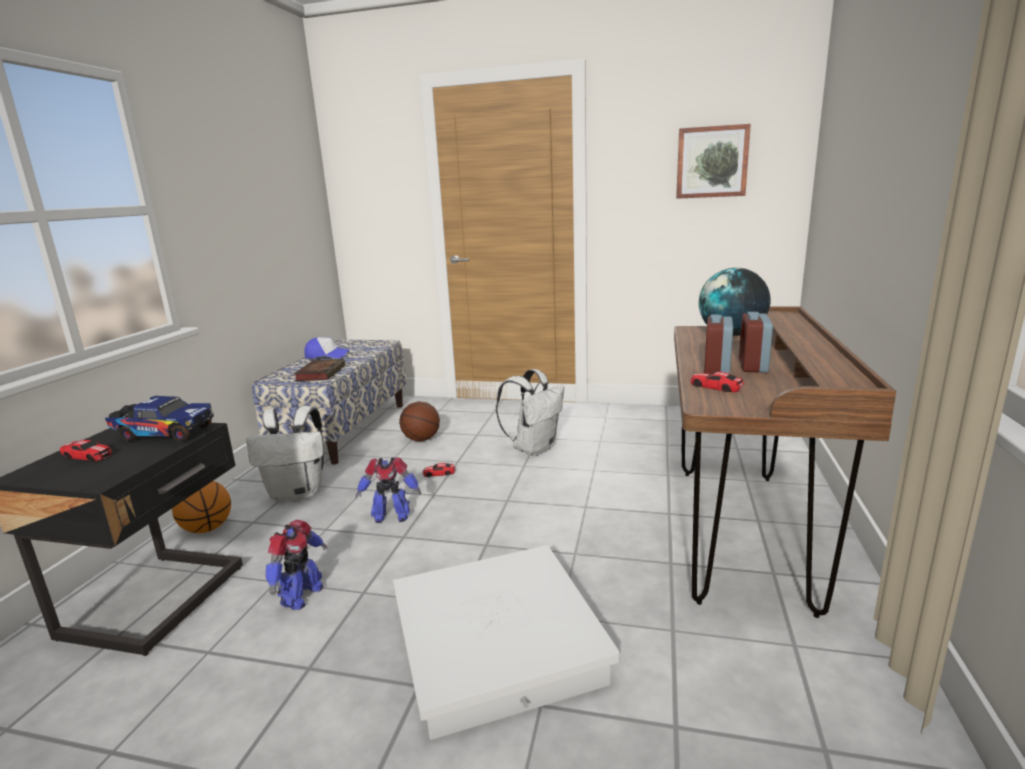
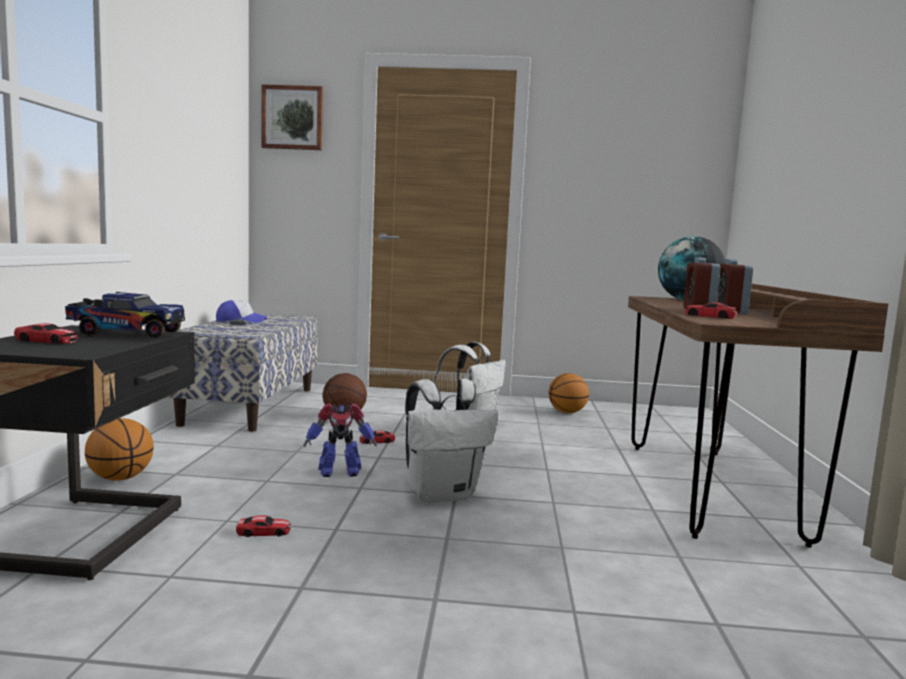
camera: 10 degrees left, 10 degrees down
(298, 493) = (220, 452): white backpack -> white backpack (443, 494)
(301, 596) = (263, 532): toy robot -> toy car
(320, 373) = (244, 330): book -> none
(498, 645) = (507, 568): white storage box -> none
(635, 424) = (567, 412): none -> basketball
(711, 162) = (644, 162): picture -> picture (293, 118)

